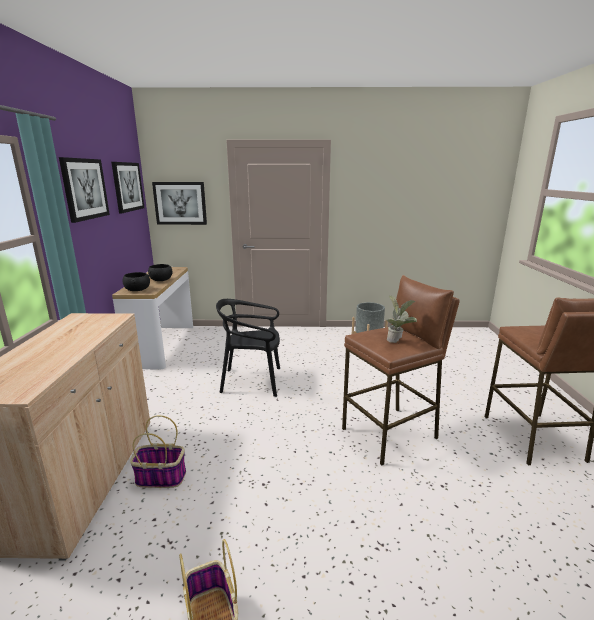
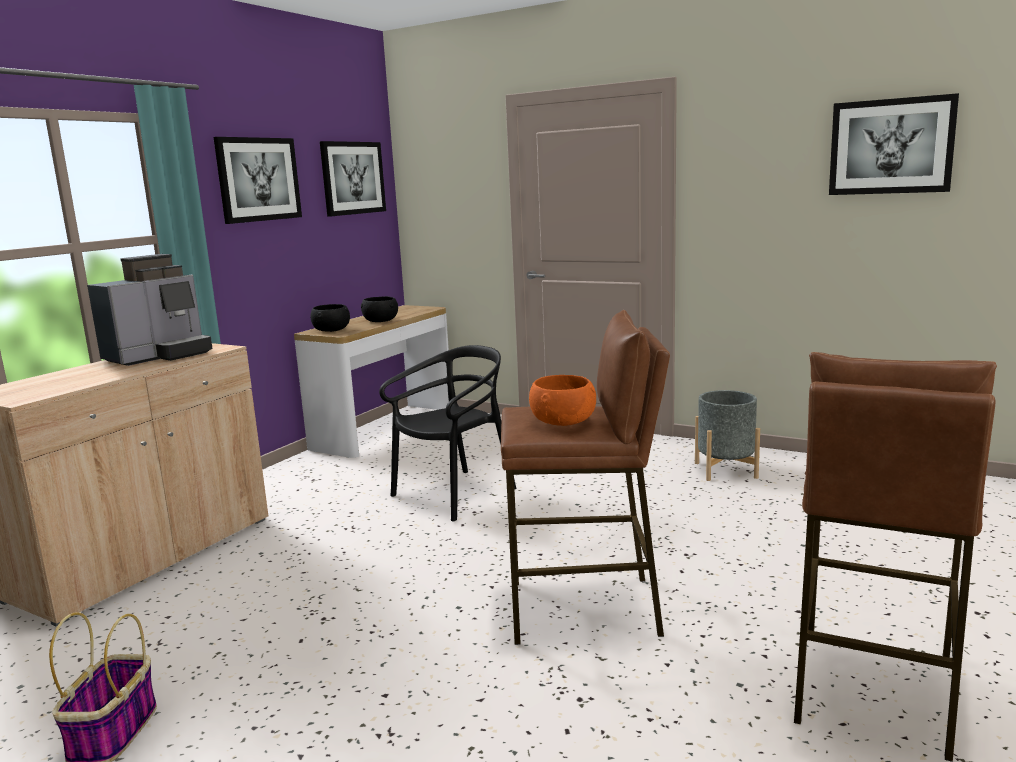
camera: 30 degrees right, 5 degrees down
(76, 330) = (160, 356): none -> coffee machine
(160, 478) = (218, 578): basket -> none
(180, 203) = (440, 203): picture -> picture (891, 146)
(252, 381) = (455, 494): black chair -> black chair turned 105 degrees clockwise
(397, 341) = (563, 421): potted plant -> orange bowl

